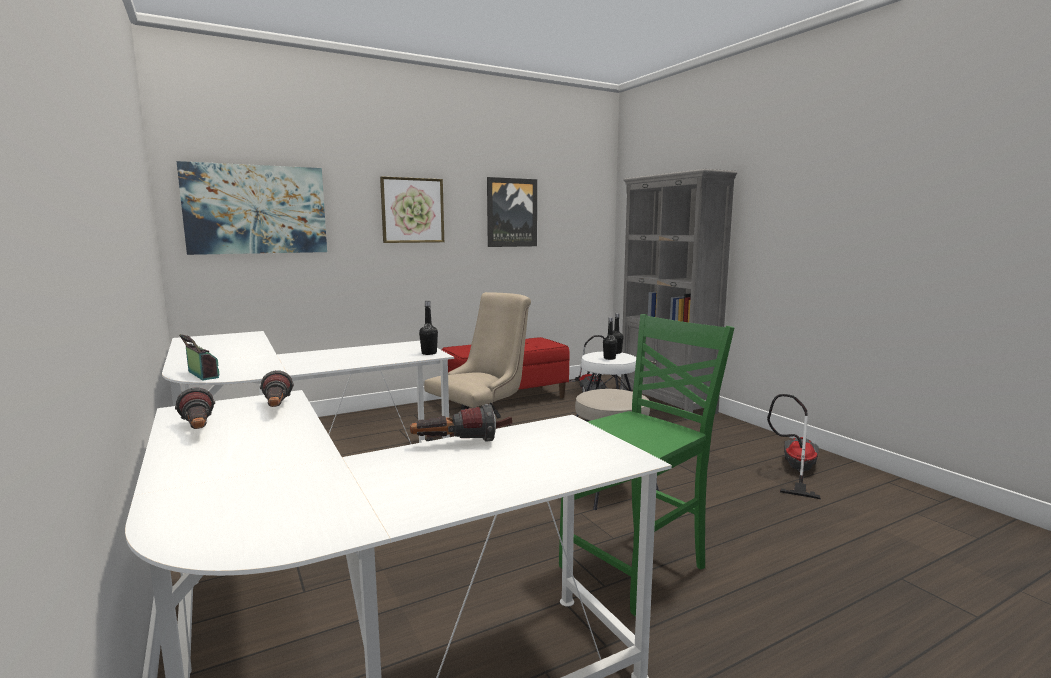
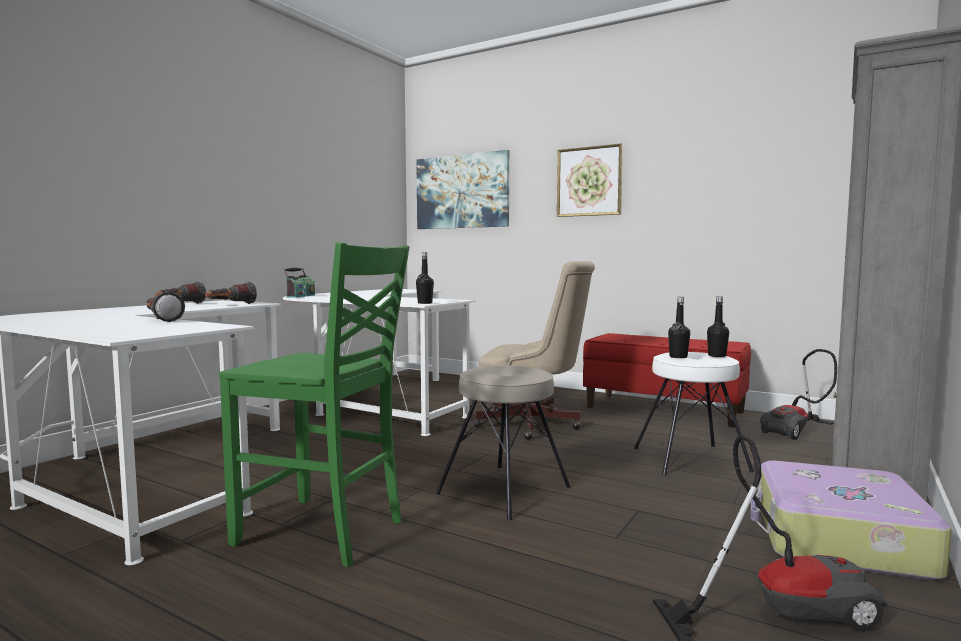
camera: 60 degrees right, 5 degrees down
(511, 212) = (715, 173): picture -> none
(732, 435) = (837, 539): none -> suitcase

